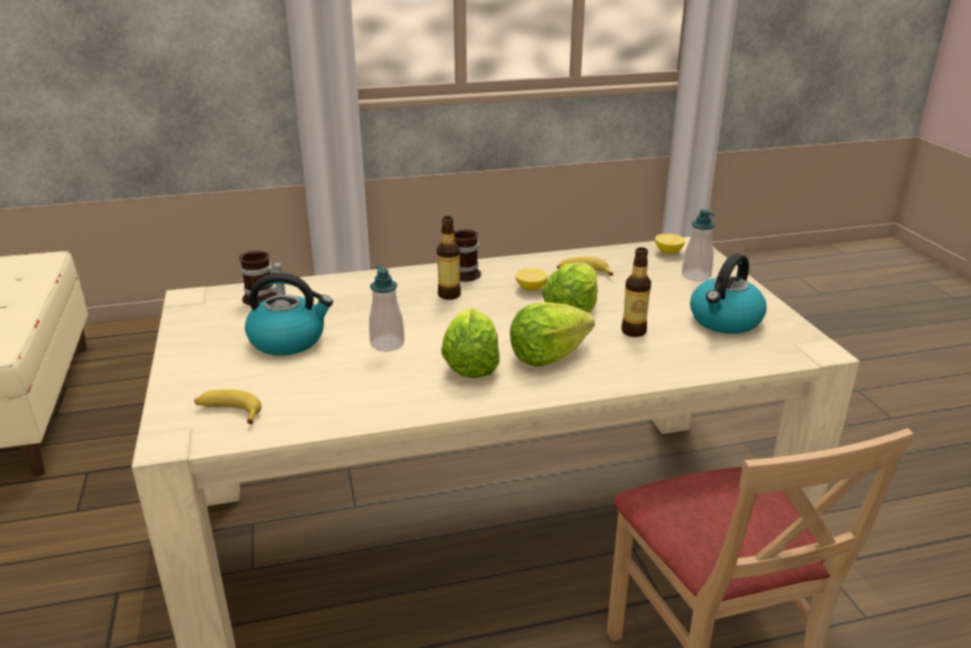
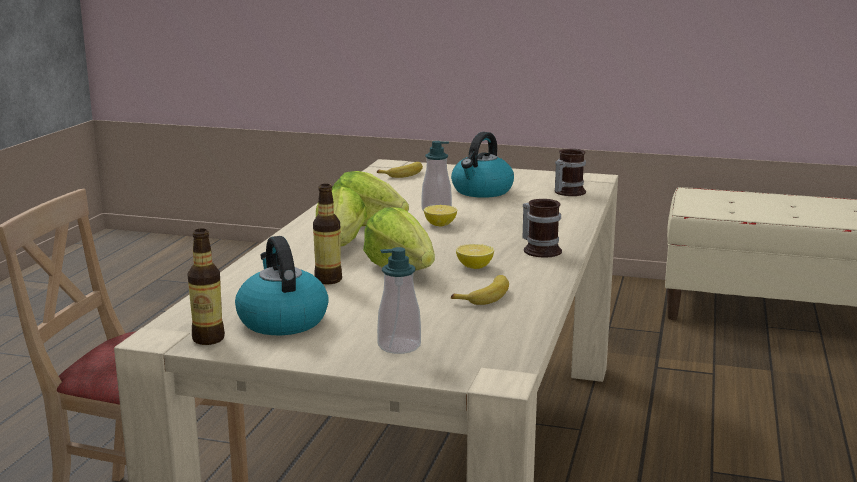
camera: 120 degrees right, 10 degrees down
(449, 295) = (501, 239): bottle -> bottle (208, 339)
(668, 252) = (488, 355): lemon -> lemon (440, 225)

